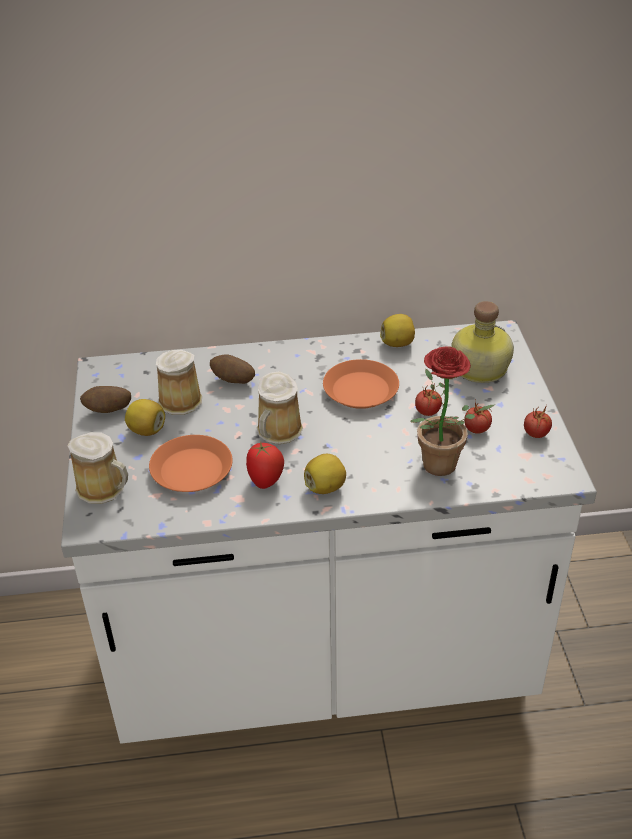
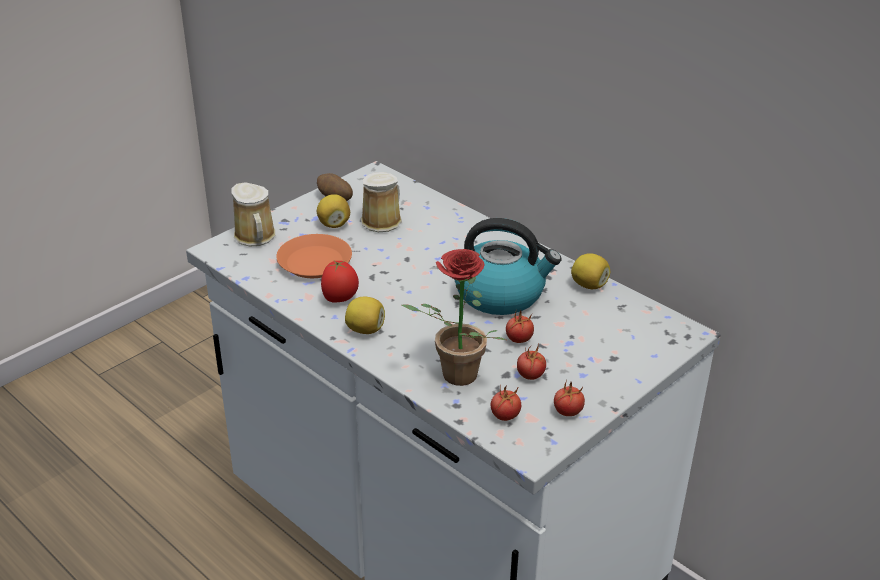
camera: 50 degrees right, 5 degrees down
(233, 381) = (434, 232): potato -> none
(277, 432) = (401, 279): mug -> none
(360, 390) = (501, 294): orange plate -> kettle
(478, 368) = (616, 341): bottle -> none
(512, 467) = (505, 416): none -> tomato

